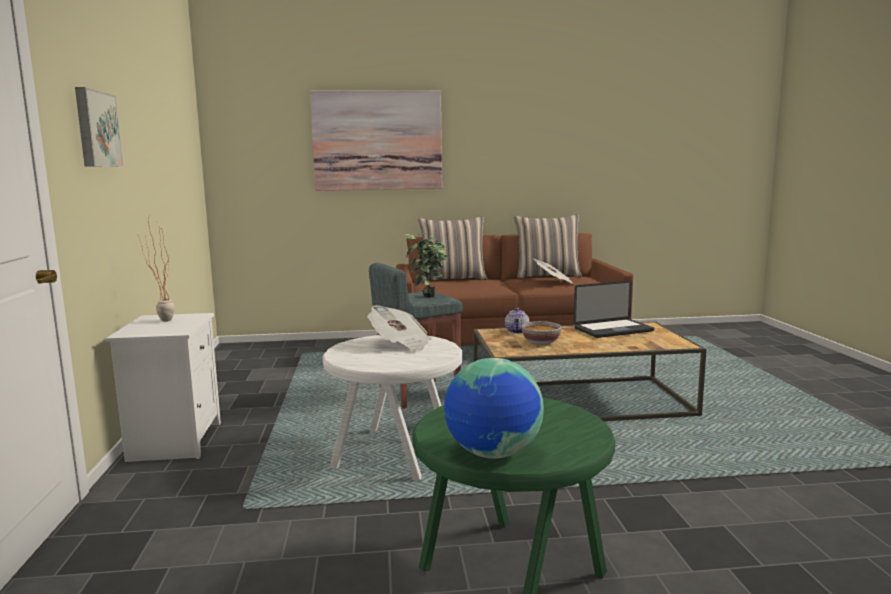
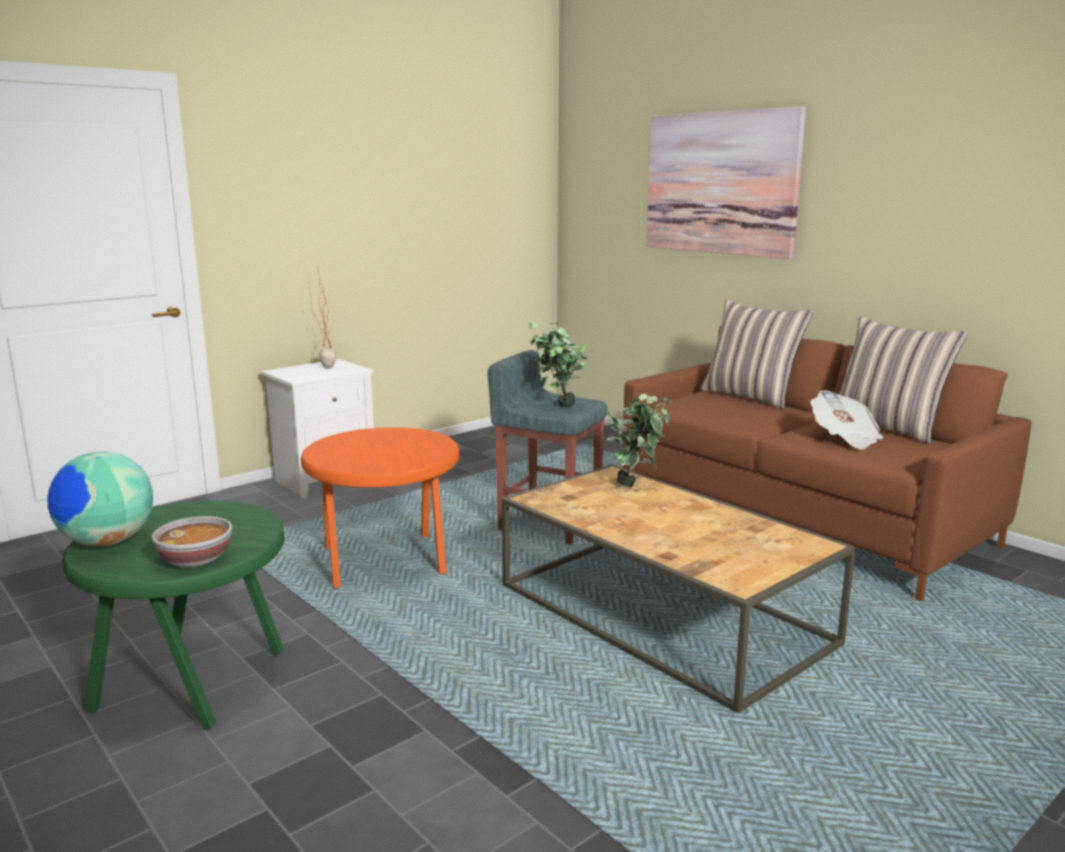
camera: 55 degrees right, 5 degrees up
(96, 129) = (290, 186): picture -> none
(395, 453) = (387, 561): white side table -> orange side table
(400, 344) = (405, 446): newspaper -> none
(517, 331) = (636, 484): teapot -> potted plant
(541, 342) = (605, 505): bowl -> bowl (196, 560)
(613, 330) = (742, 529): laptop -> none

